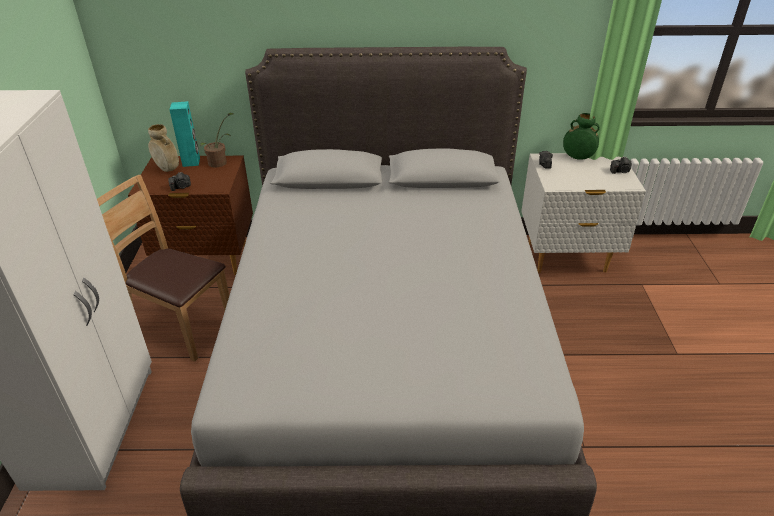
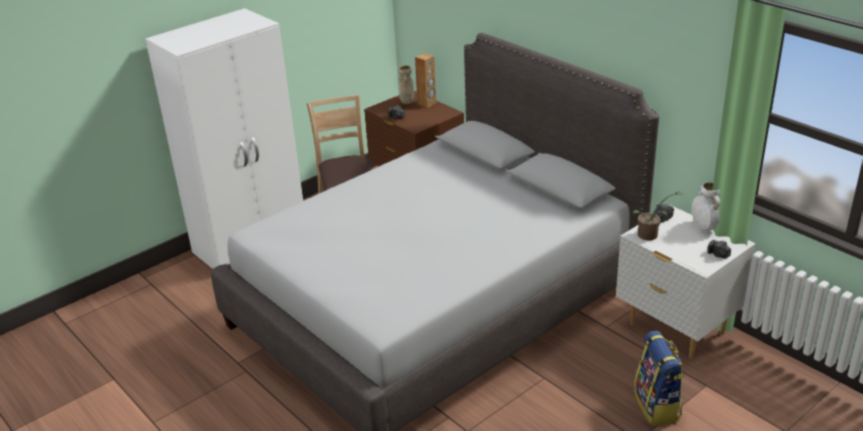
camera: 50 degrees right, 5 degrees down
(191, 162) = (427, 103): turquoise speaker -> brown speaker
(220, 162) = (442, 111): potted plant -> potted plant (651, 235)
(577, 157) = (704, 227): green vase -> white vase
(645, 320) = (657, 406): none -> backpack

